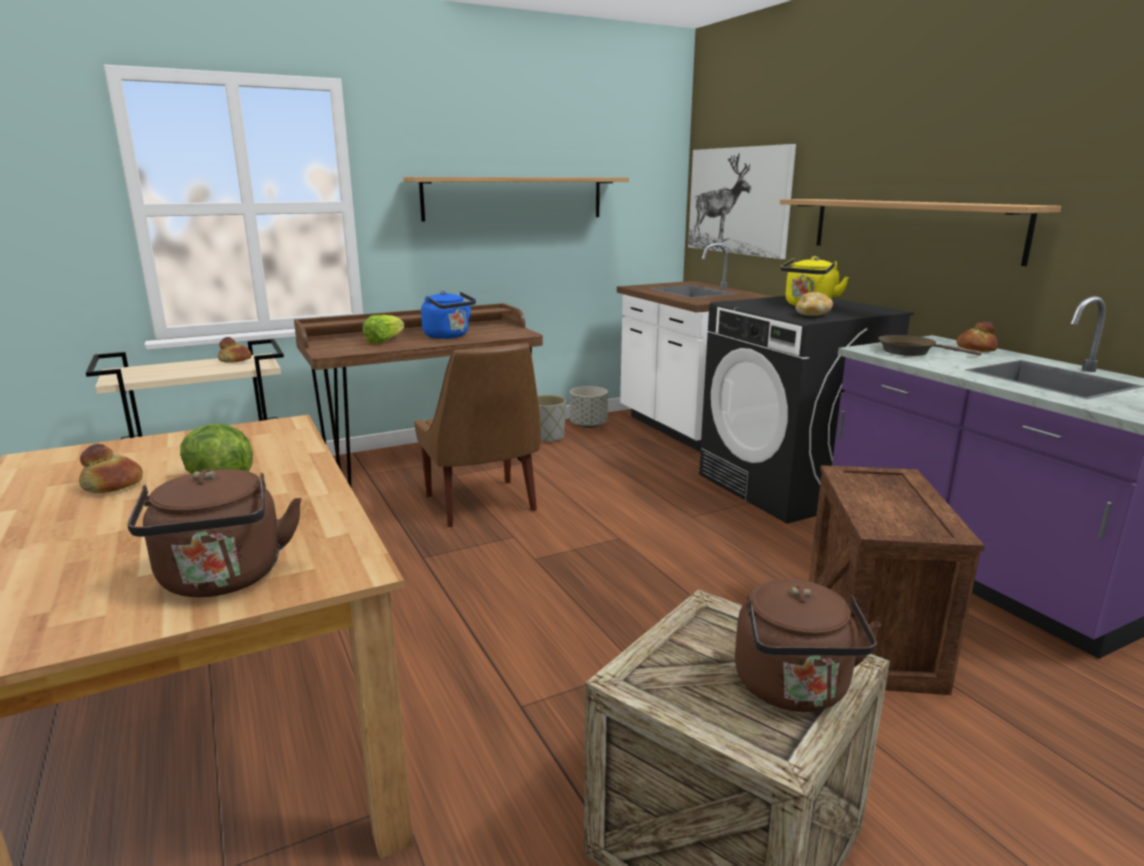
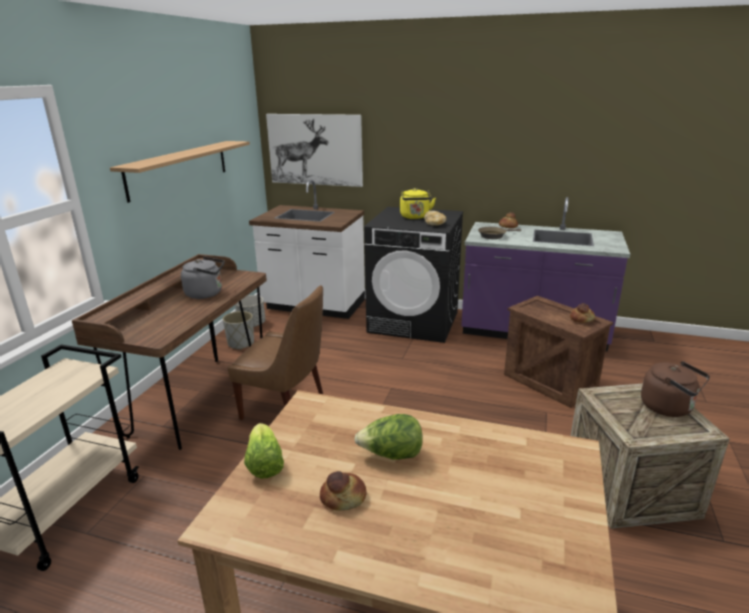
camera: 45 degrees left, 5 degrees up
(222, 580) = (553, 491): brown kettle -> none
(235, 360) = (53, 378): bread -> bread (582, 319)
(384, 341) = (170, 314): lettuce -> lettuce (264, 464)
(448, 336) = (206, 293): blue kettle -> grey kettle
(911, 228) = (452, 165): shelf -> none

